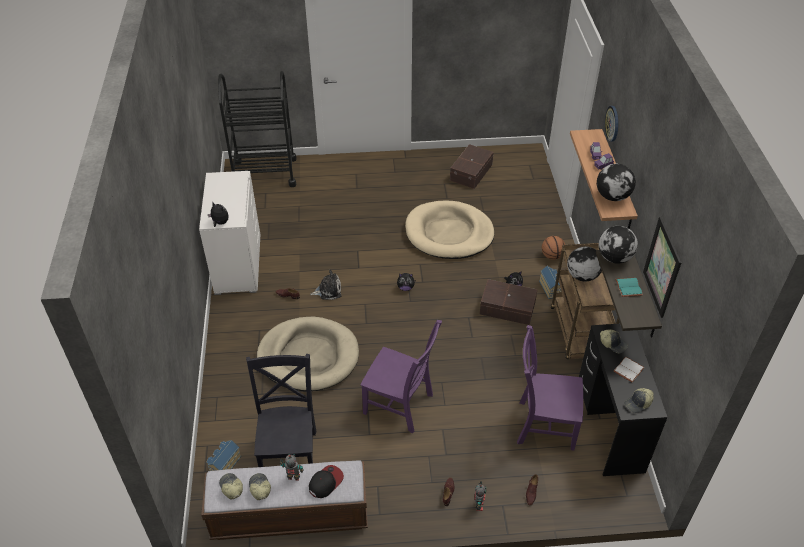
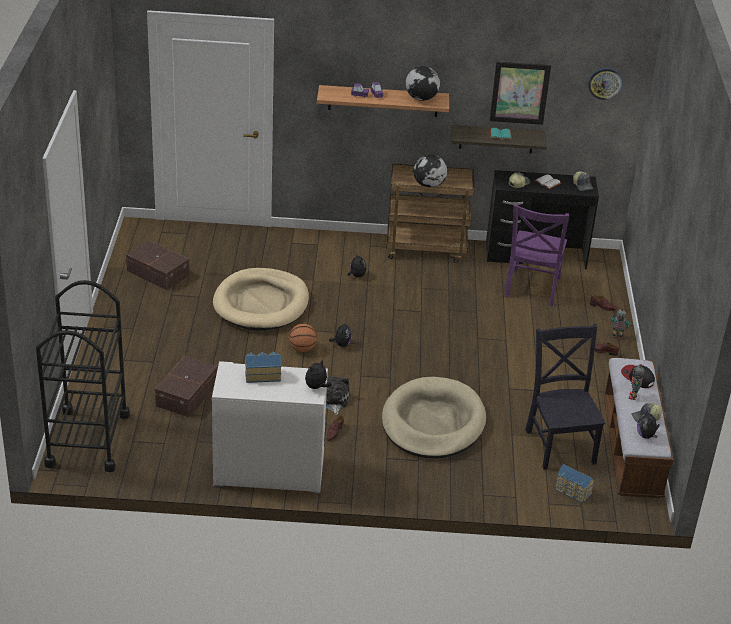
camera: 85 degrees left, 10 degrees down
(231, 488) = (646, 435): cap -> plush toy
(289, 453) = (560, 444): black chair -> black chair turned 75 degrees clockwise
(401, 405) = (504, 366): purple chair -> none
(507, 309) = (386, 284): brown storage box -> brown storage box (188, 394)
(551, 288) = (362, 254): toy house -> toy house (262, 375)
(552, 256) = (316, 245): basketball -> basketball (302, 349)
(612, 123) = (344, 64): wall clock -> wall clock (605, 83)
(614, 258) = (463, 134): globe -> none

